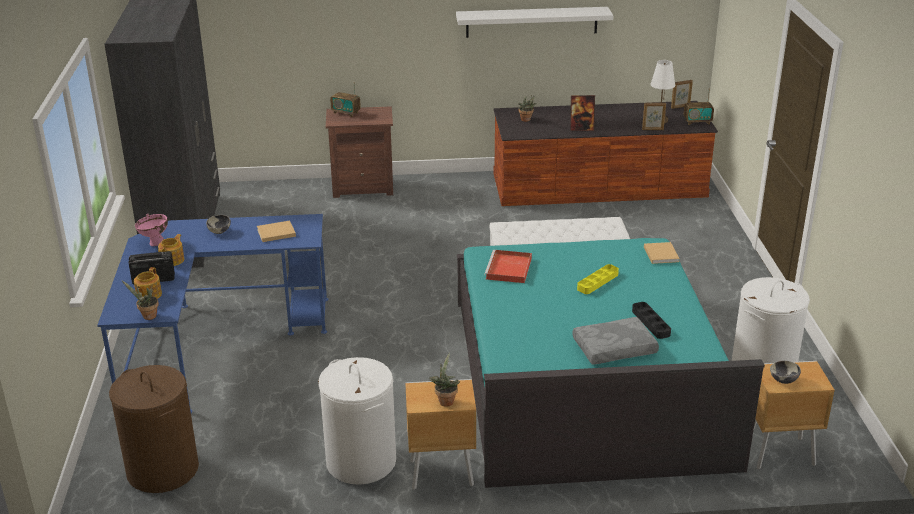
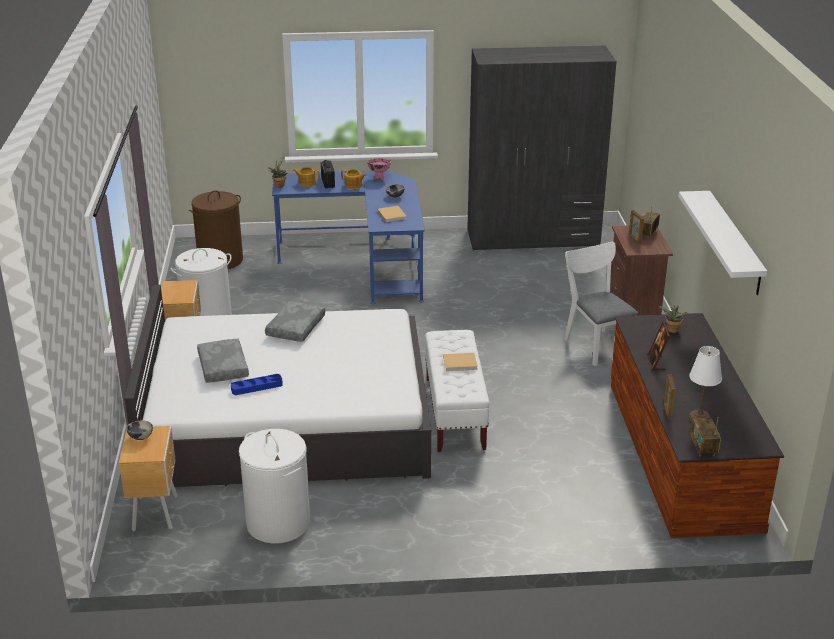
camera: 90 degrees right, 0 degrees up
(428, 208) = (595, 344): none -> white chair
(445, 401) = (170, 293): potted plant -> none
(509, 269) = (358, 325): red tray -> none
(518, 308) = (295, 327): none -> grey pillow
(586, 379) = (287, 420): turquoise bed -> white bed
(597, 282) = (329, 365): yellow tray -> none
(651, 323) = (256, 387): black tray -> blue tray
(660, 253) = (378, 402): beige book -> beige book (461, 363)
(680, 107) = (752, 439): picture frame -> picture frame (634, 239)

